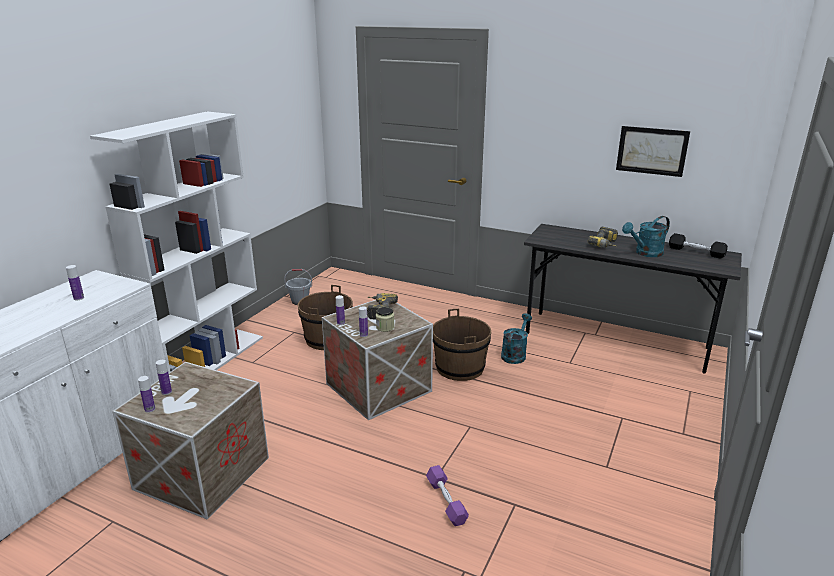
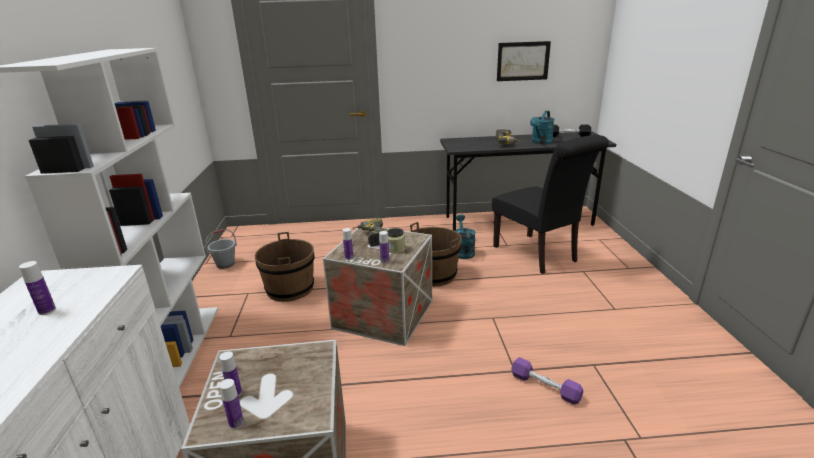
camera: 30 degrees left, 0 degrees up
(591, 384) = (538, 255): none -> black chair

